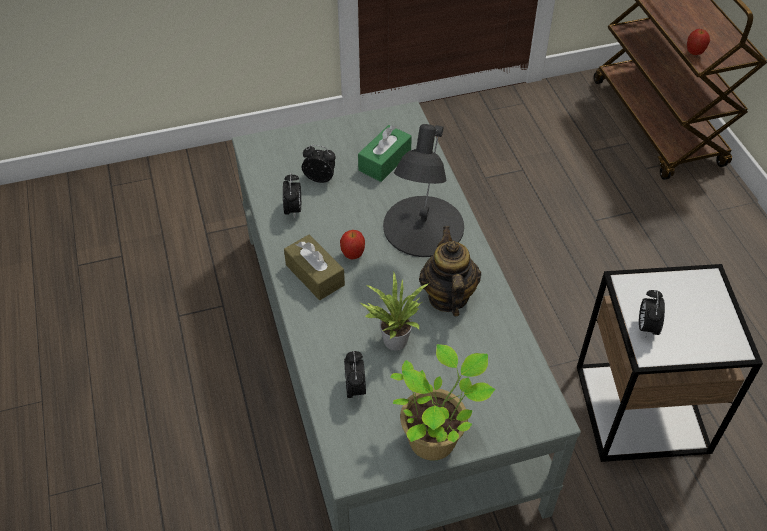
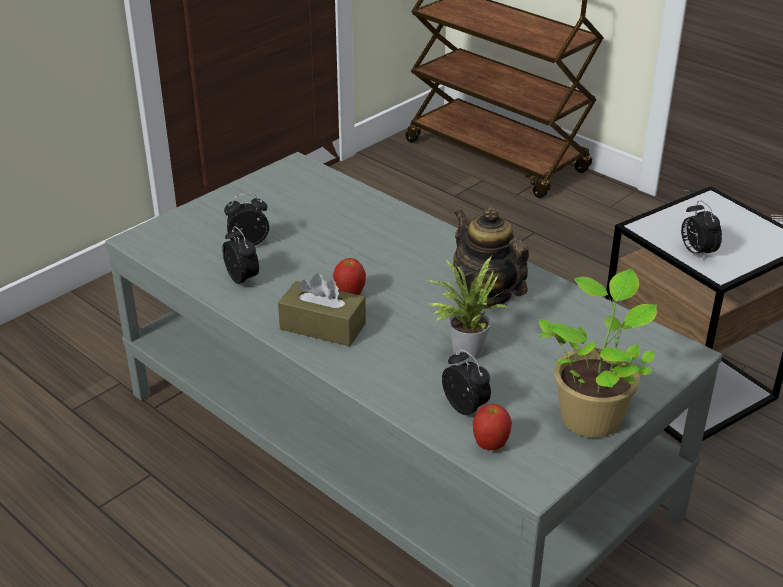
camera: 30 degrees left, 15 degrees down
(385, 161) = (309, 208): green tissue box -> none
(422, 227) = (403, 248): black table lamp -> none
(694, 53) = (536, 45): apple -> apple (490, 446)

